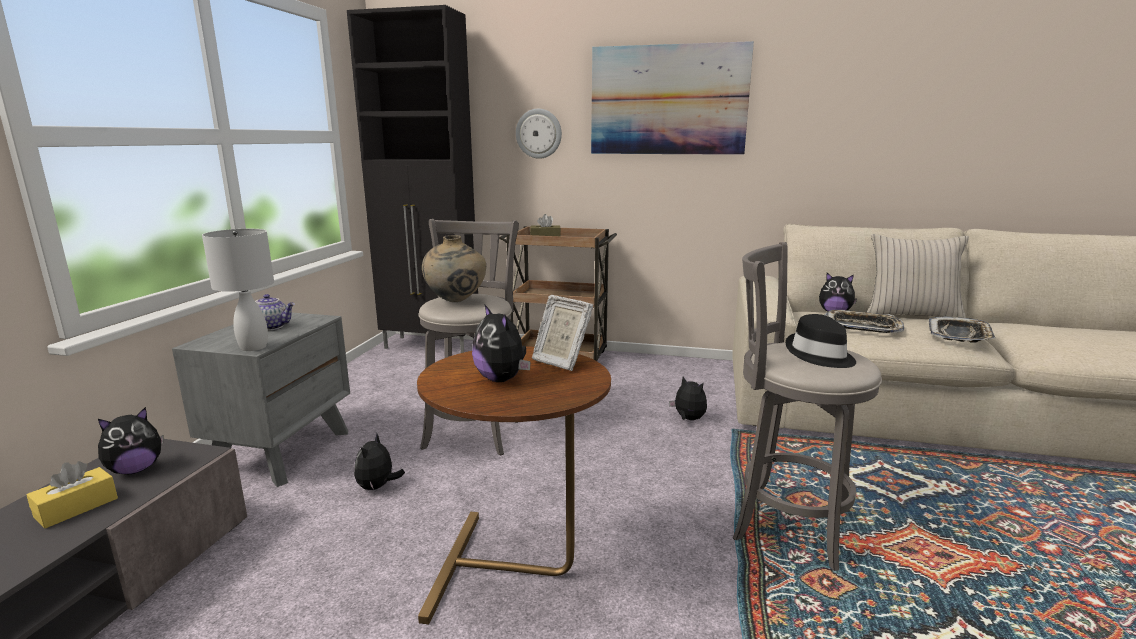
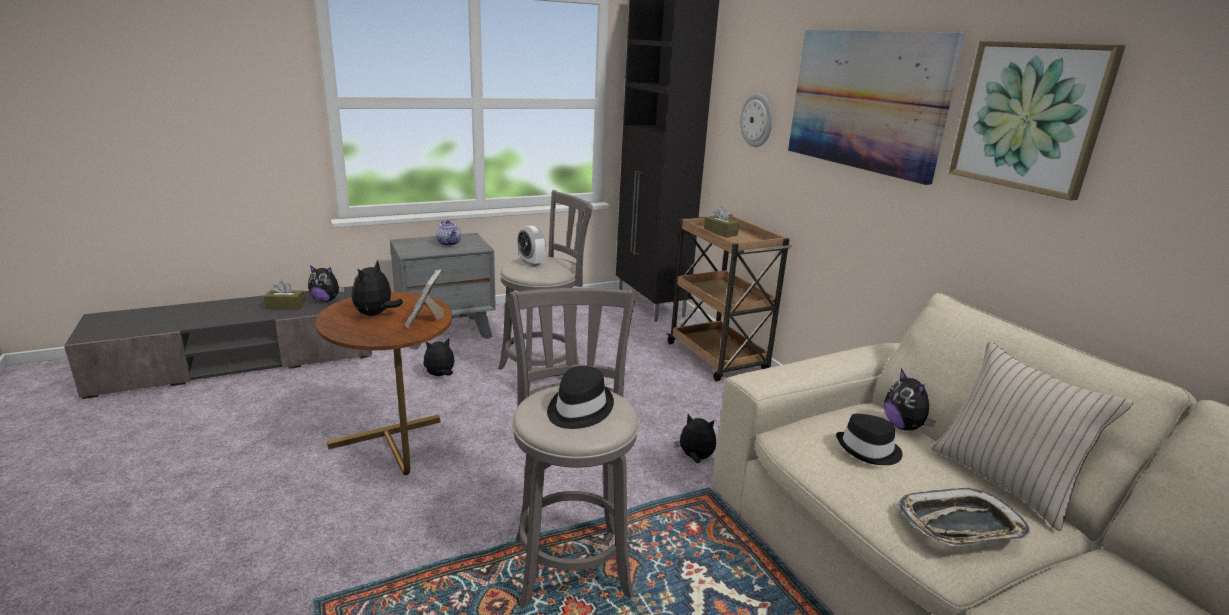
camera: 50 degrees right, 5 degrees up
(76, 507) = (285, 306): yellow tissue box -> brown tissue box
(254, 347) = (411, 252): white table lamp -> none
(456, 302) = (531, 263): beige vase -> alarm clock
(688, 419) = (695, 458): plush toy -> plush toy turned 75 degrees counterclockwise
(813, 95) = (1030, 116): none -> picture
(863, 326) = (869, 450): tray -> black hat

